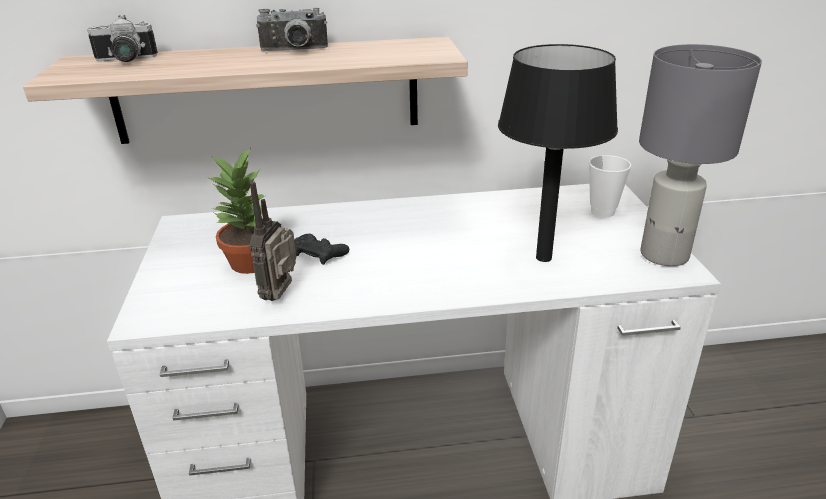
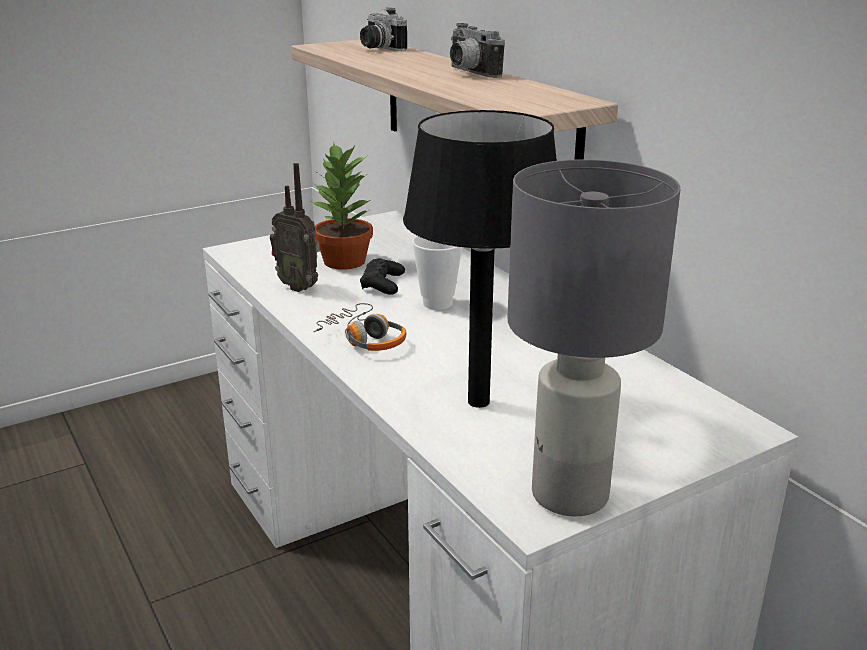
camera: 65 degrees right, 5 degrees down
(282, 295) = (299, 286): radio -> radio turned 135 degrees counterclockwise
(416, 282) = (364, 338): none -> headphones
(602, 212) = (658, 429): cup -> cup (437, 303)

